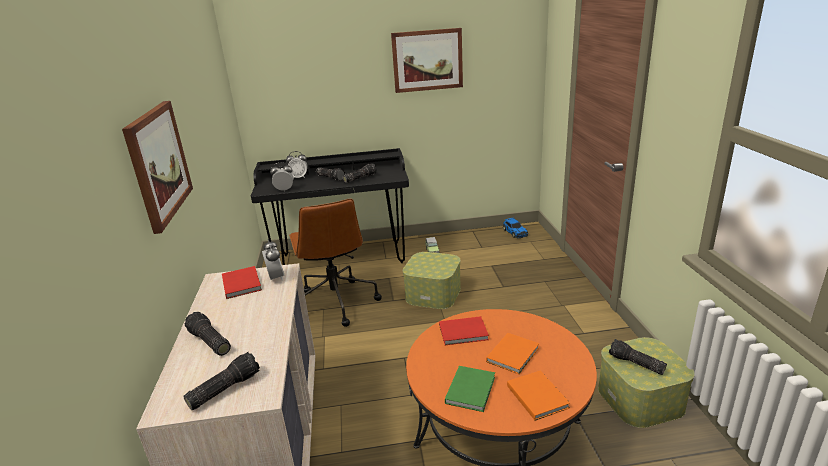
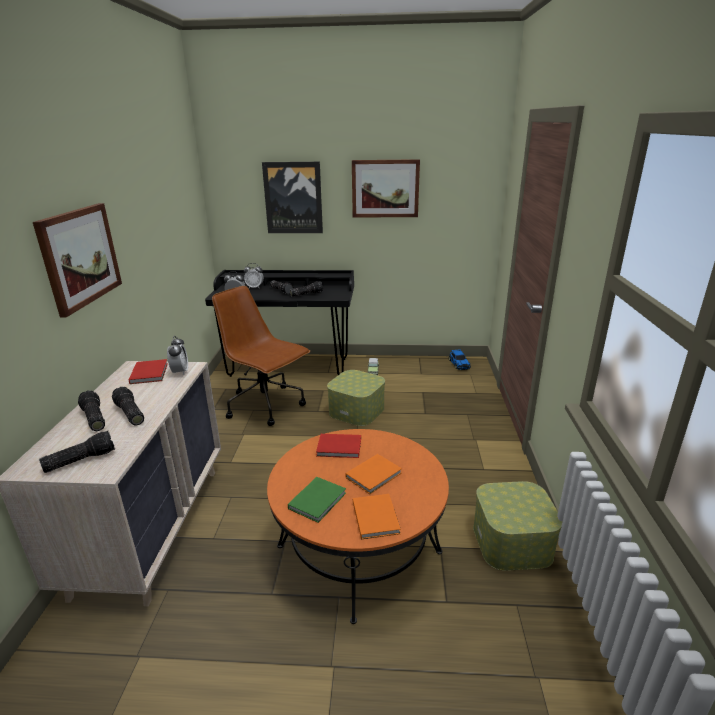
camera: 10 degrees right, 0 degrees up
(330, 77) = (293, 198): none -> picture
(335, 302) = (266, 405): brown office chair -> brown office chair turned 135 degrees clockwise
(635, 364) = (505, 506): flashlight -> flashlight (129, 413)

